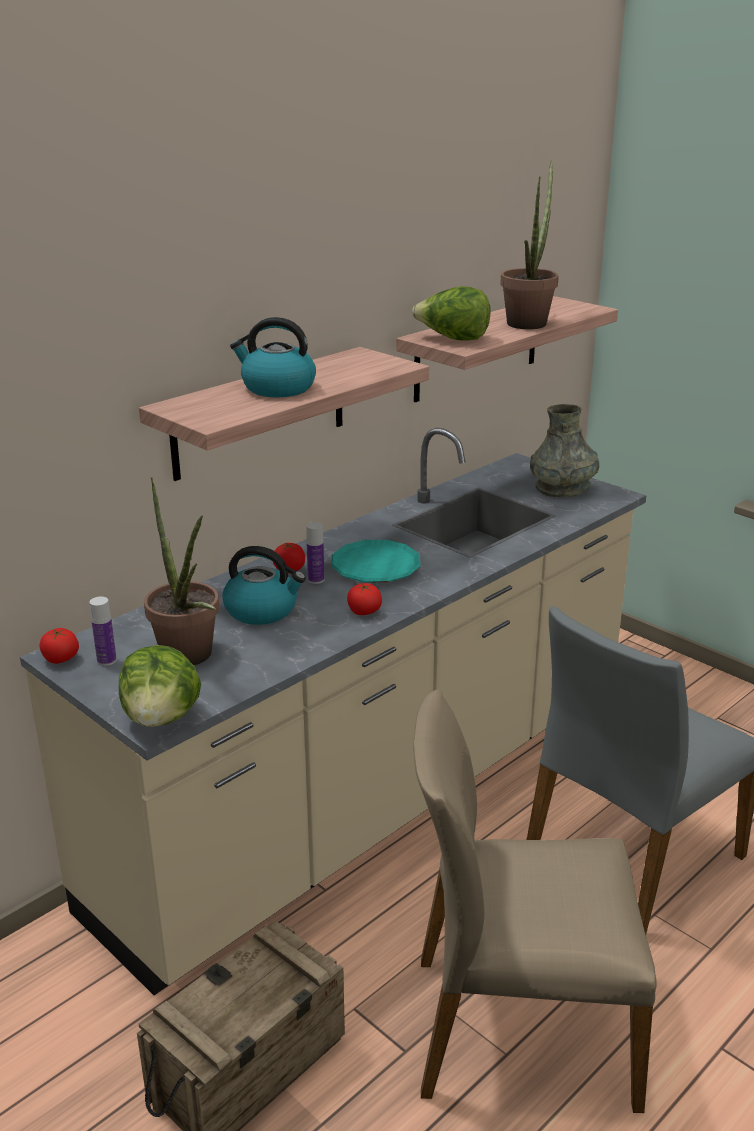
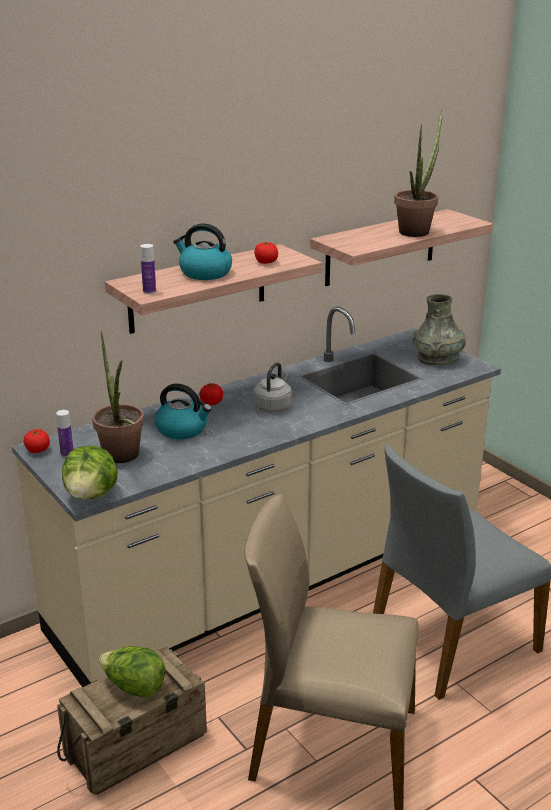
camera: 10 degrees right, 0 degrees up
(316, 580) = (227, 411): bottle -> bottle (149, 291)
(364, 612) = (253, 437): tomato -> tomato (266, 262)
(375, 567) = (273, 406): turquoise plate -> grey kettle
(453, 339) = (351, 242): lettuce -> lettuce (134, 687)

